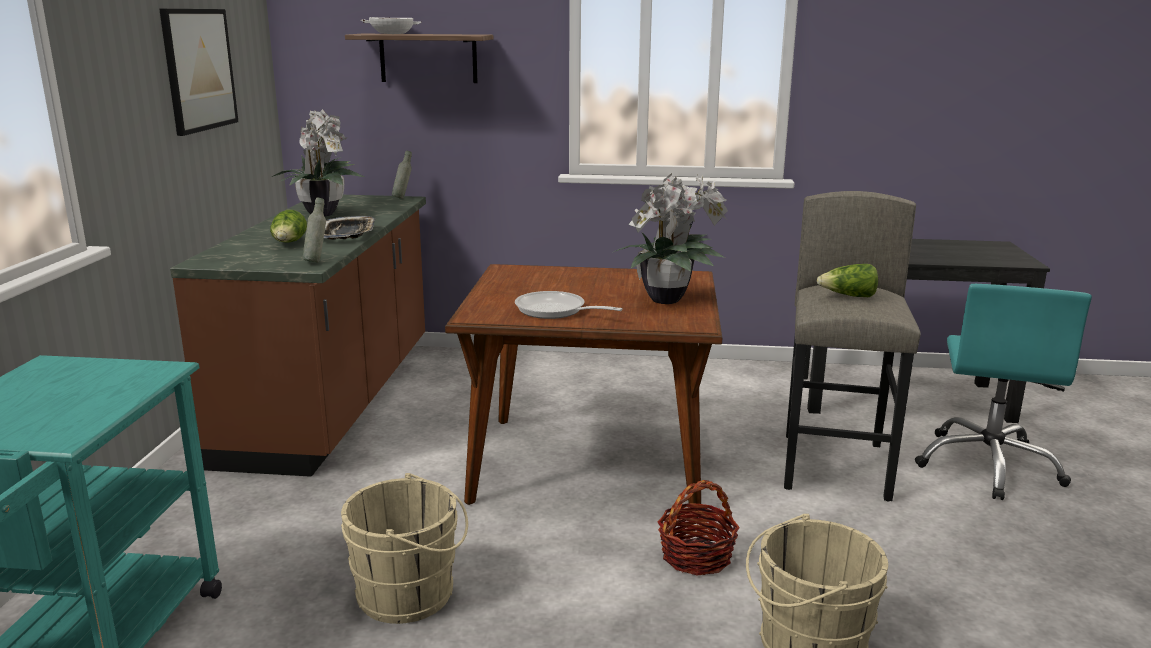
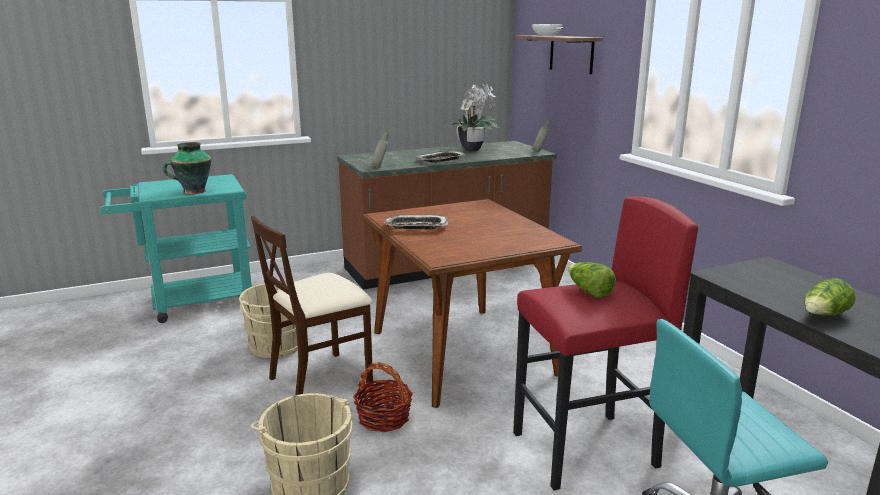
camera: 60 degrees right, 0 degrees up
(112, 399) = (193, 191): none -> vase
(199, 69) = (422, 54): picture -> none
(289, 243) = (405, 158): lettuce -> lettuce (824, 315)
(554, 578) = (321, 379): none -> beige chair
(555, 311) = (416, 227): frying pan -> tray
(669, 300) = (484, 245): potted plant -> none
(836, 466) = (585, 450): grey stool -> red stool

